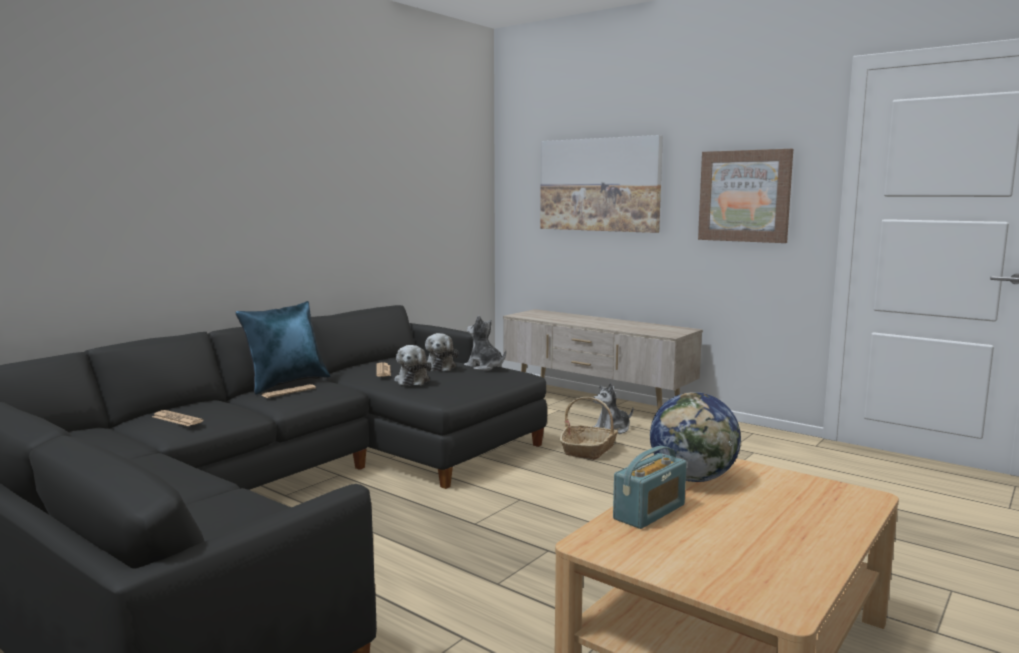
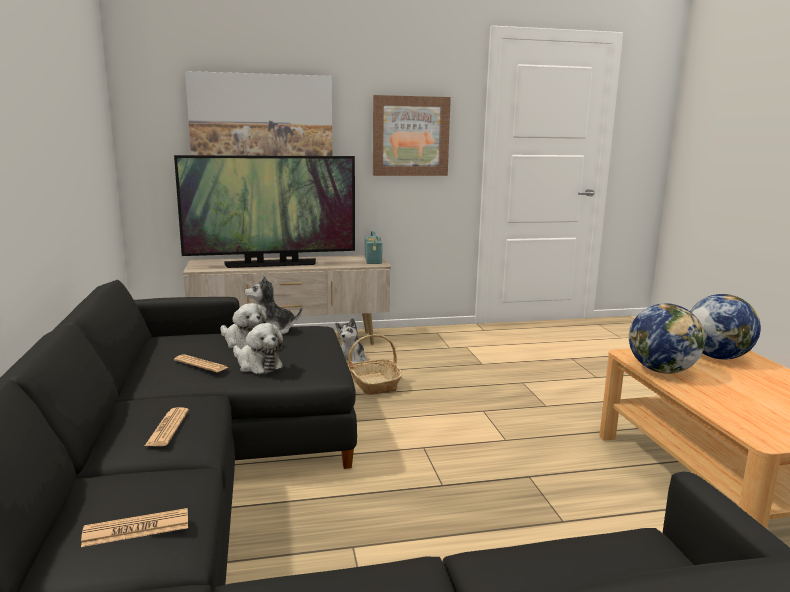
camera: 50 degrees left, 5 degrees up
(286, 383) = (119, 419): blue pillow -> none
(579, 320) = (271, 264): none -> television
(649, 512) = (716, 403): radio -> radio (373, 260)
(812, 494) = (717, 357): none -> globe

